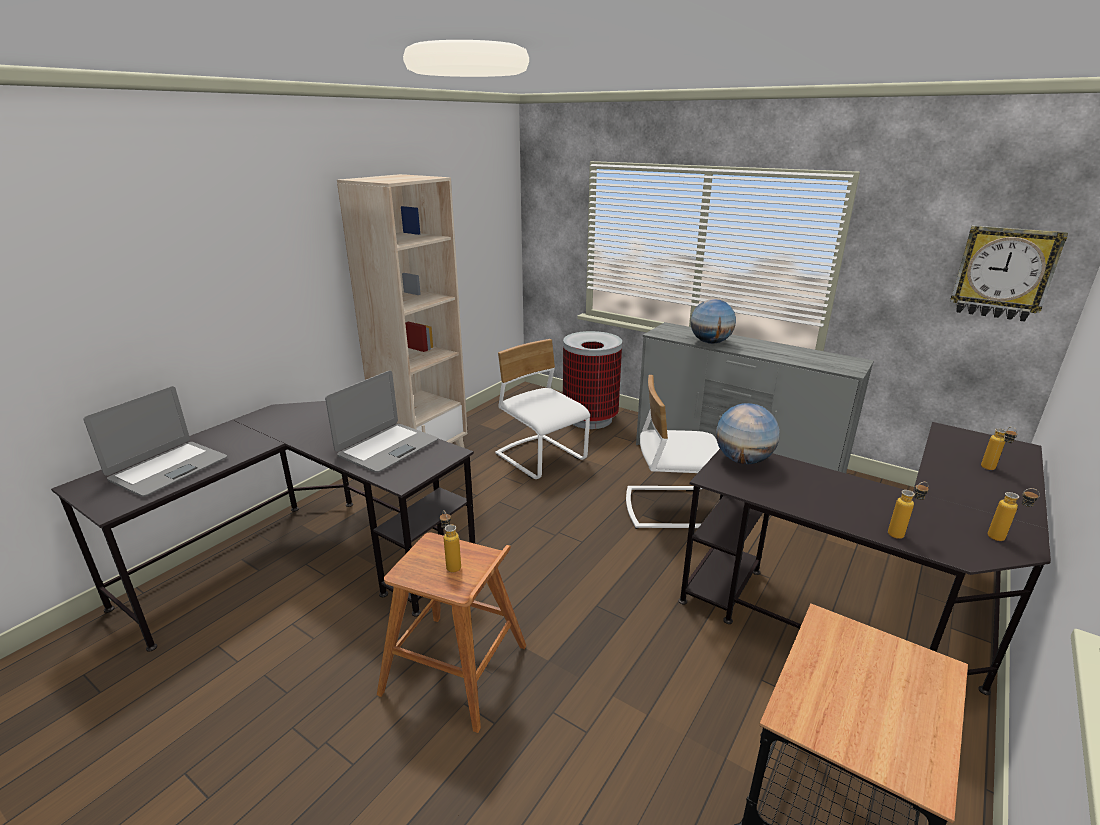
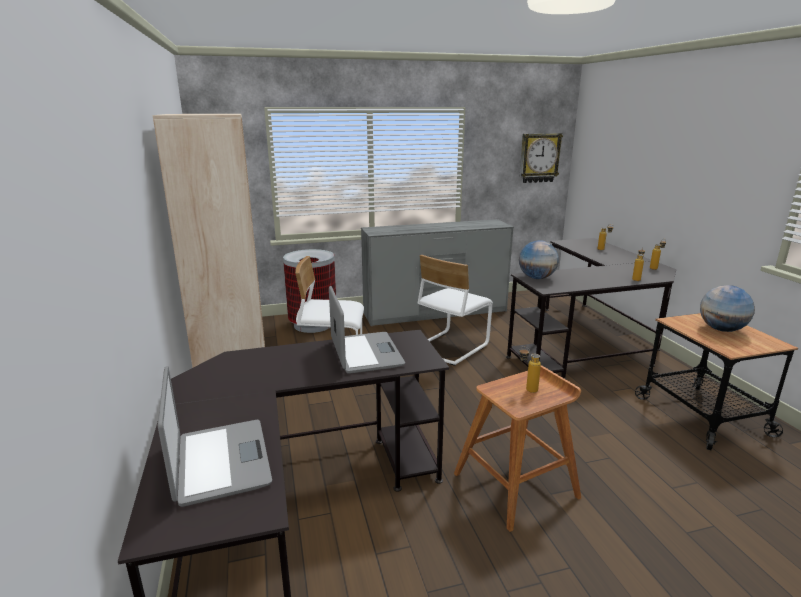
camera: 50 degrees left, 5 degrees down
(710, 342) = (414, 230): globe -> globe (721, 329)

